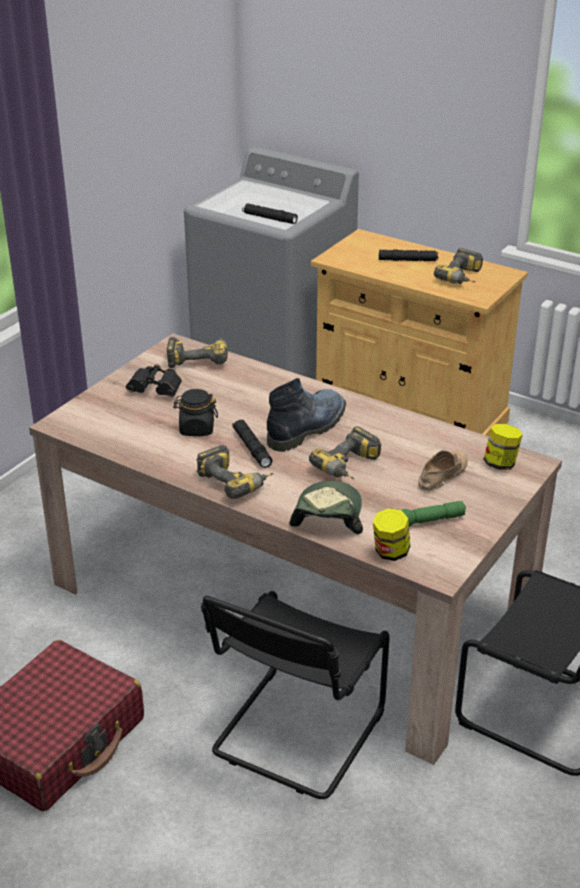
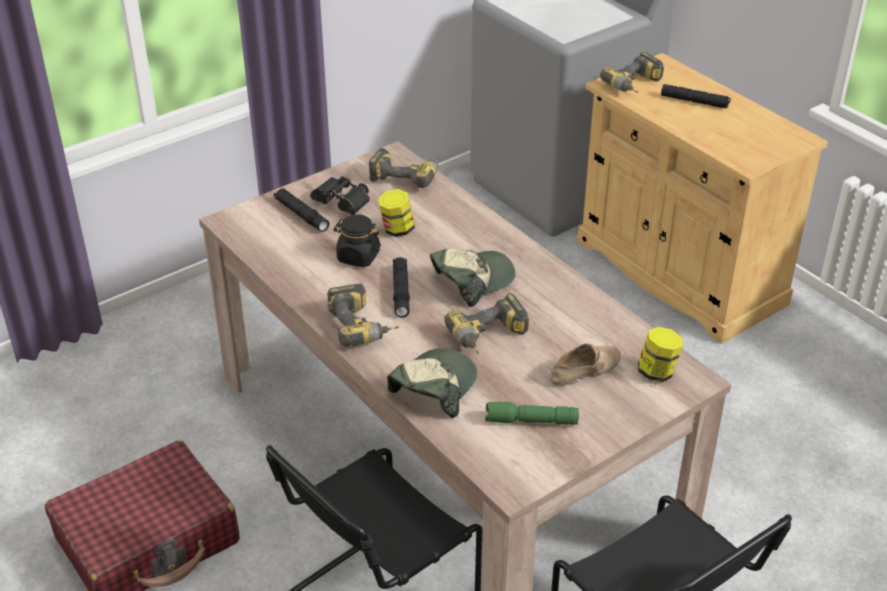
camera: 20 degrees right, 5 degrees up
(269, 218) = (554, 27): black flashlight -> black flashlight (301, 215)
(307, 427) = (472, 280): boot -> cap
(390, 552) = (473, 447): jar -> jar (397, 229)
(463, 278) = (745, 136): power drill -> power drill (635, 86)

